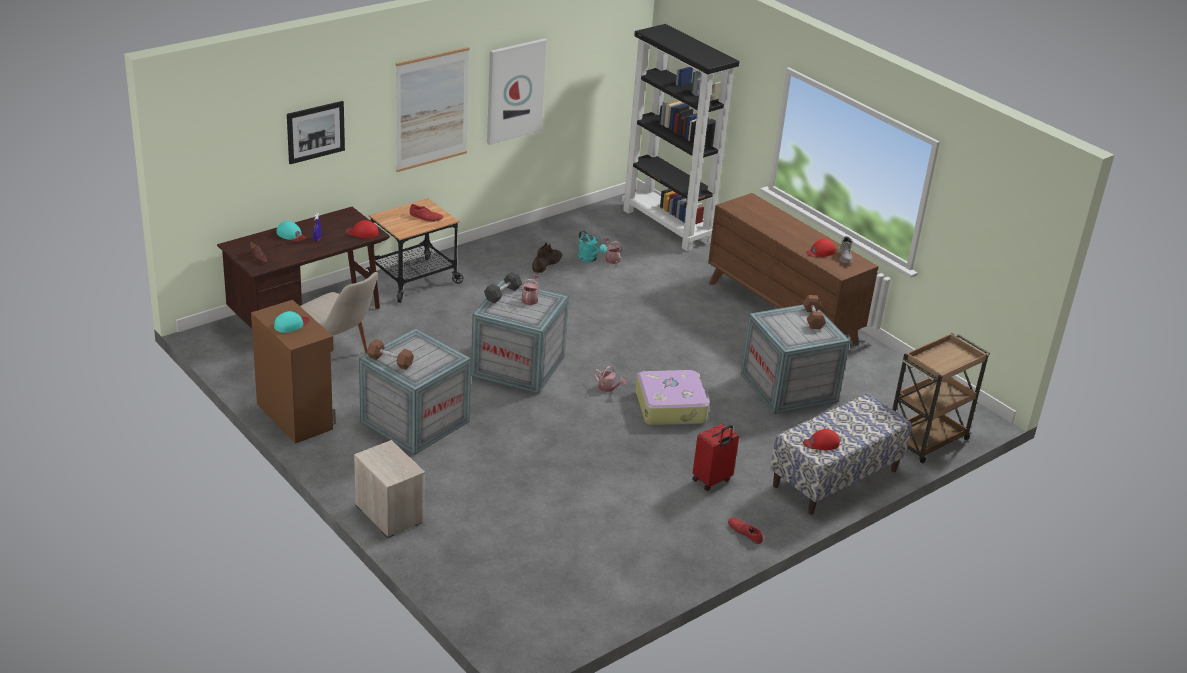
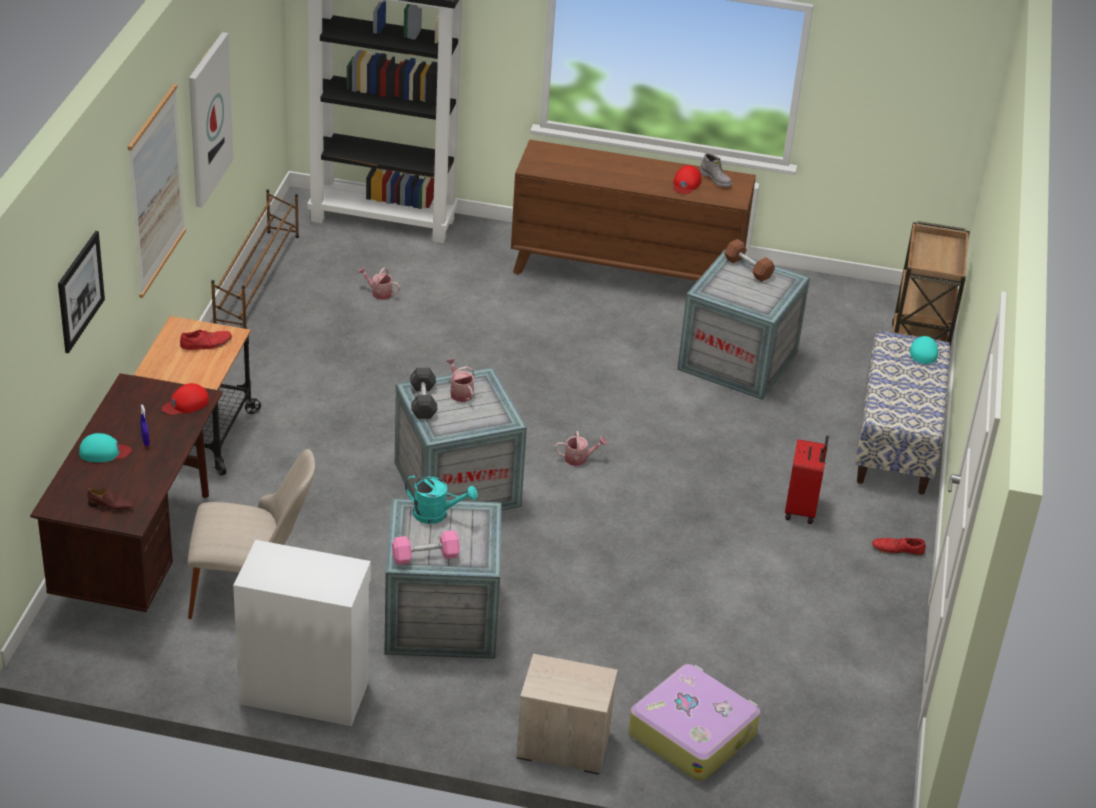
camera: 40 degrees left, 5 degrees up
(291, 324) = (304, 573): turquoise cap -> turquoise cap (923, 351)
(295, 416) = (304, 691): brown cabinet -> white cabinet
(390, 361) = (425, 556): brown dumbbell -> pink dumbbell
(547, 263) = (318, 334): brown boot -> none
(552, 224) = (258, 279): none -> brown shoe rack
(589, 259) = (356, 304): turquoise watering can -> turquoise watering can (436, 514)
(671, 406) = (663, 446): suitcase -> suitcase (692, 733)
(821, 443) = (911, 410): red cap -> none

